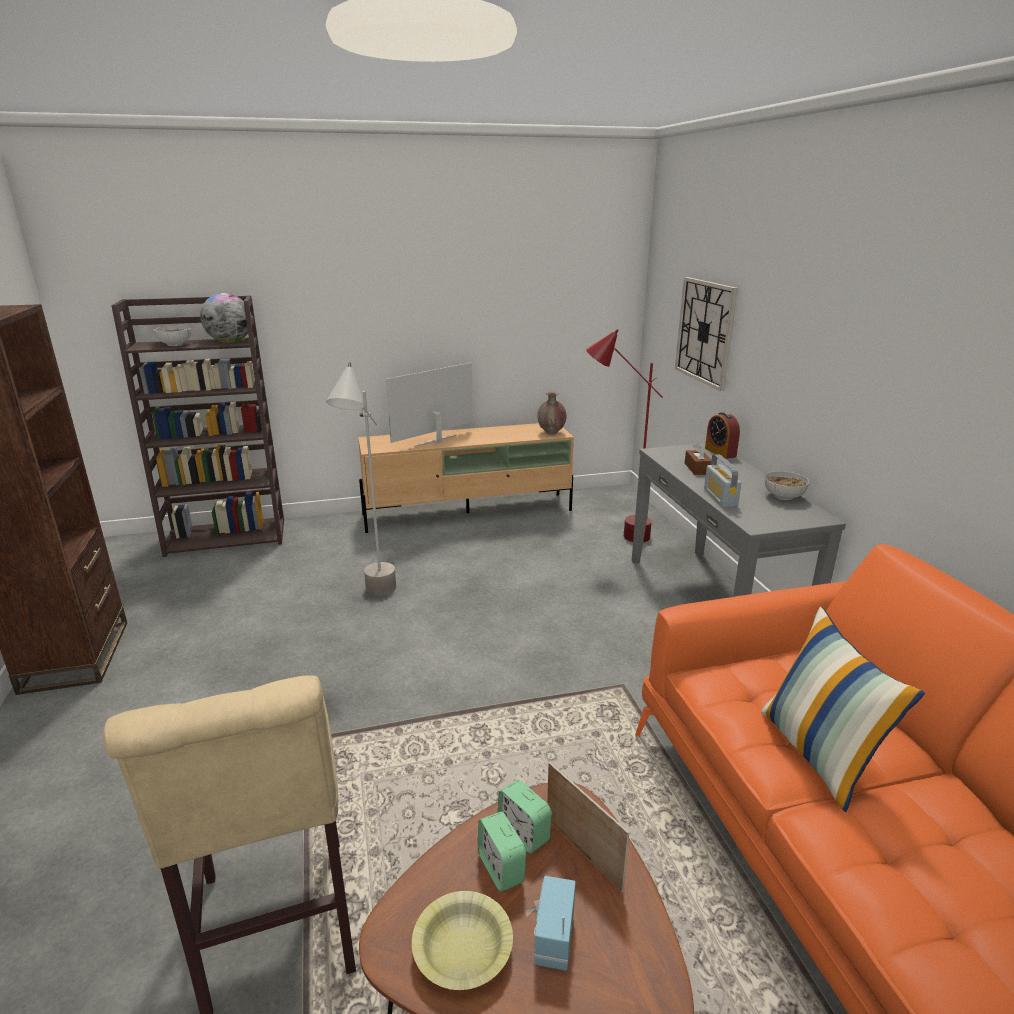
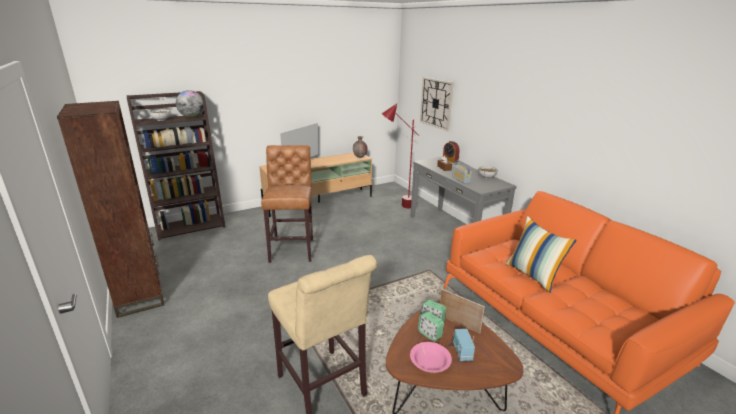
camera: 15 degrees left, 0 degrees up
(374, 601) = (292, 249): grey floor lamp -> brown stool
(463, 949) = (430, 362): yellow bowl -> pink bowl

